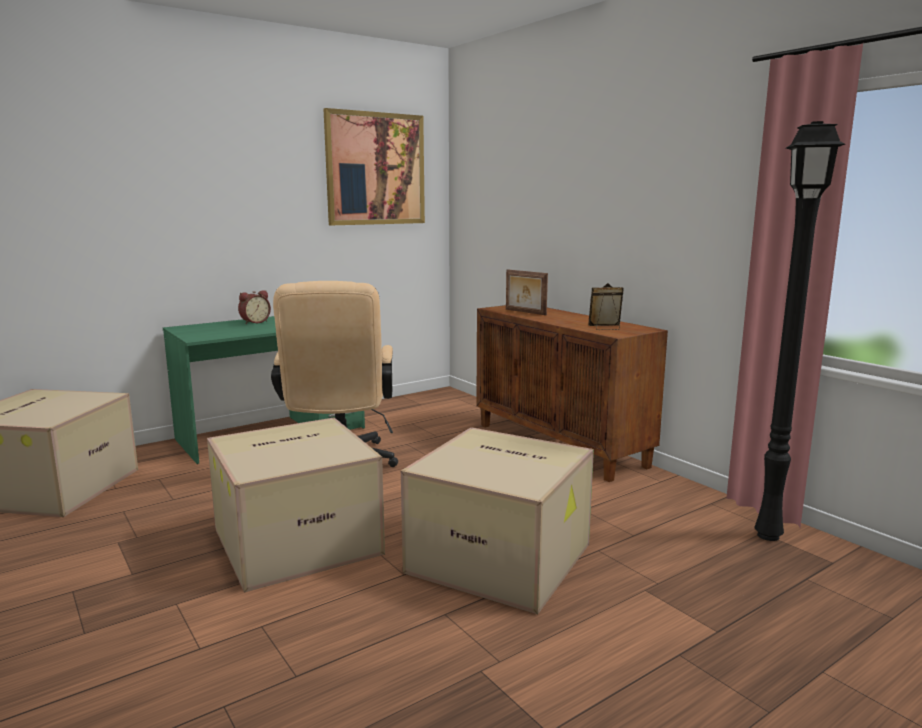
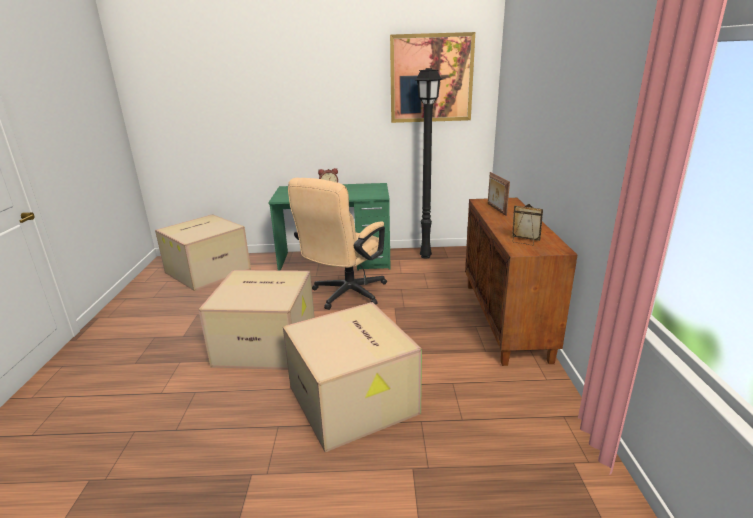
camera: 35 degrees right, 10 degrees up
(769, 535) = (577, 468): black floor lamp -> black floor lamp (426, 256)

